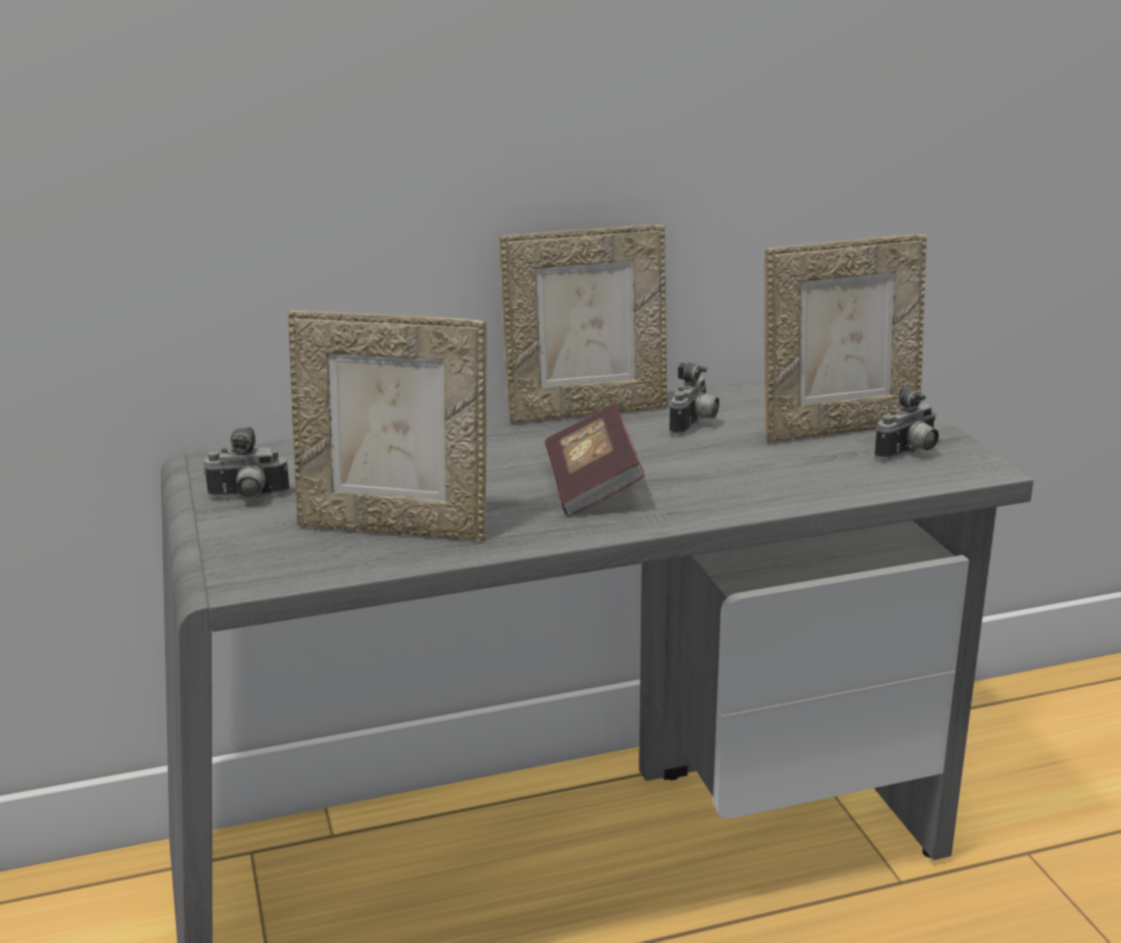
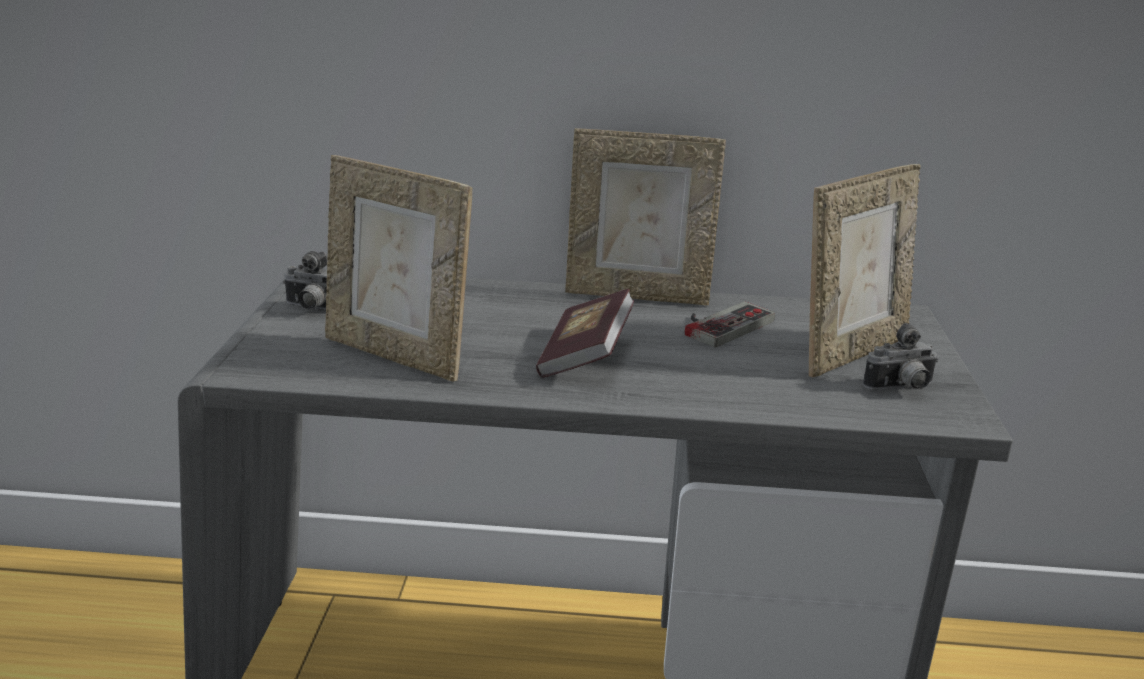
camera: 20 degrees right, 0 degrees up
(694, 424) = (720, 324): camera -> game controller
(838, 428) = (851, 352): picture frame -> picture frame turned 45 degrees counterclockwise

